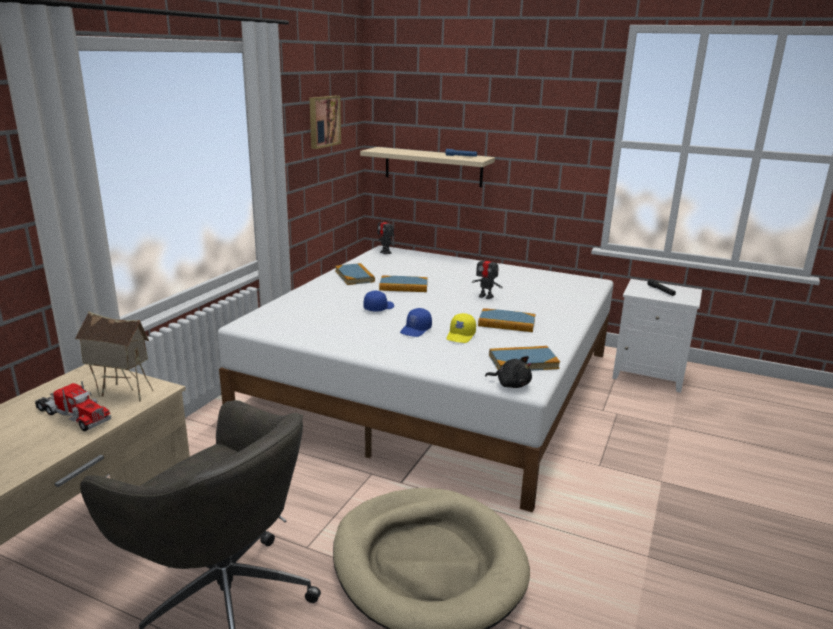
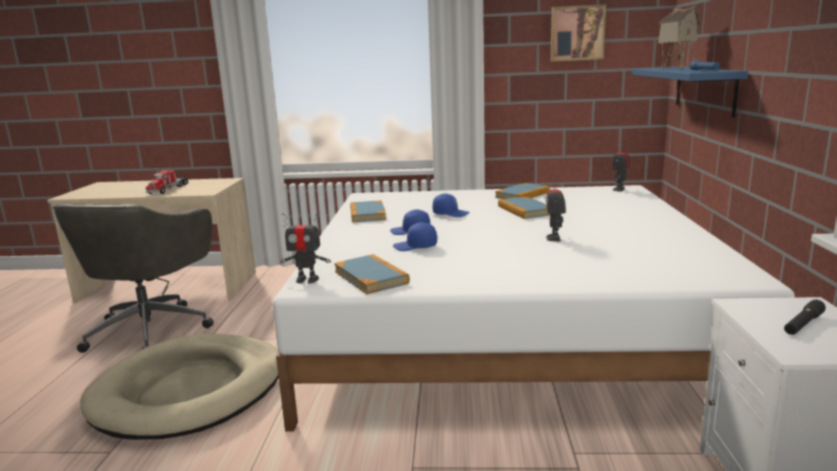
camera: 70 degrees right, 5 degrees down
(121, 393) = (198, 189): toy house -> toy house (675, 69)
(433, 167) = (704, 89): beige shelf -> blue shelf
(461, 336) = (415, 247): yellow cap -> blue cap
(506, 323) = (479, 257): book -> book (367, 214)
(511, 384) = (307, 280): black plush toy -> toy robot

